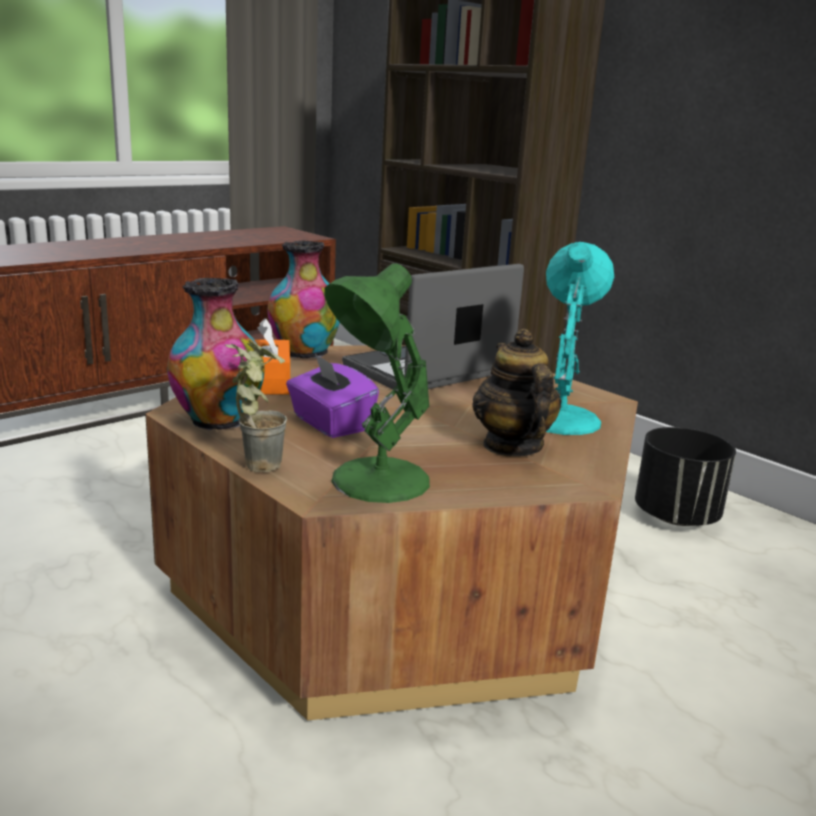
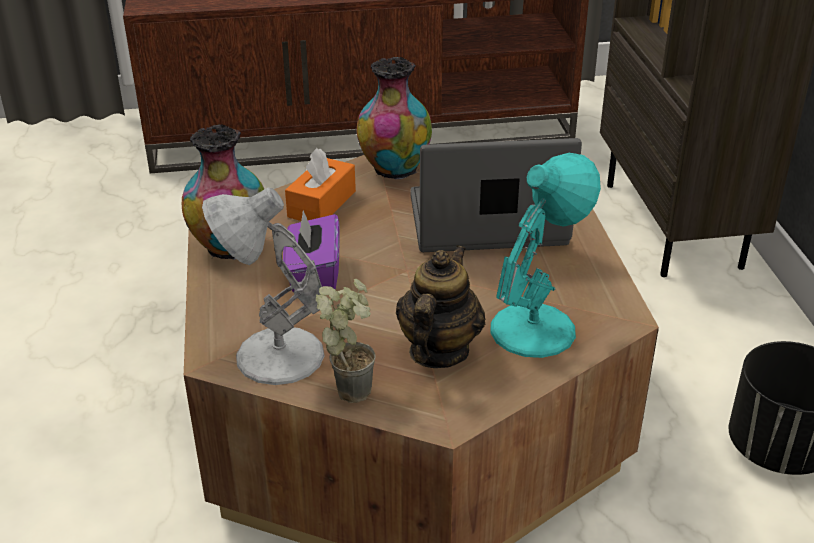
camera: 35 degrees right, 15 degrees up
(255, 462) = (209, 304): potted plant -> potted plant (351, 385)
(377, 481) = (275, 356): green table lamp -> white table lamp

